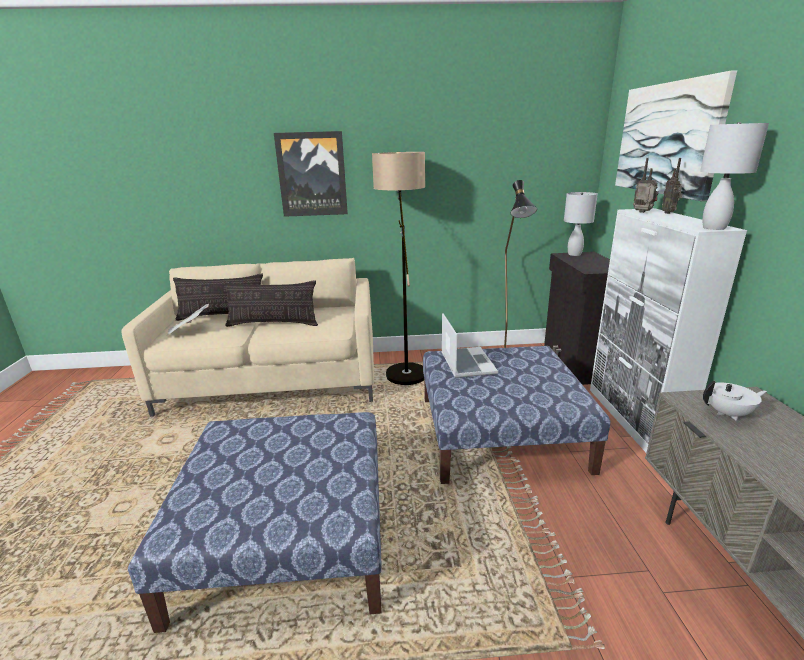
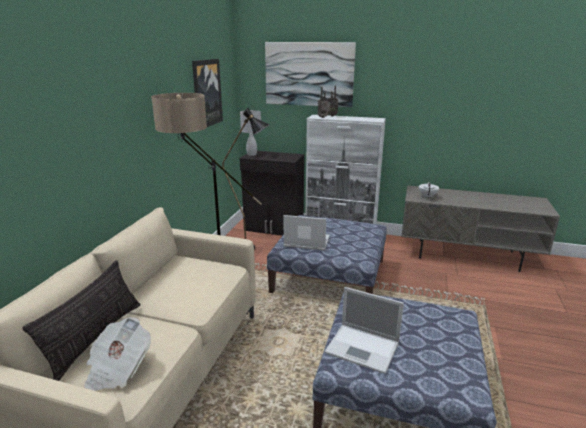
camera: 70 degrees left, 0 degrees up
(249, 438) = (363, 348): none -> laptop
(273, 324) = (172, 302): pillow -> none
(312, 174) = (95, 130): picture -> picture (207, 93)
(714, 228) = (378, 119): white table lamp -> none

